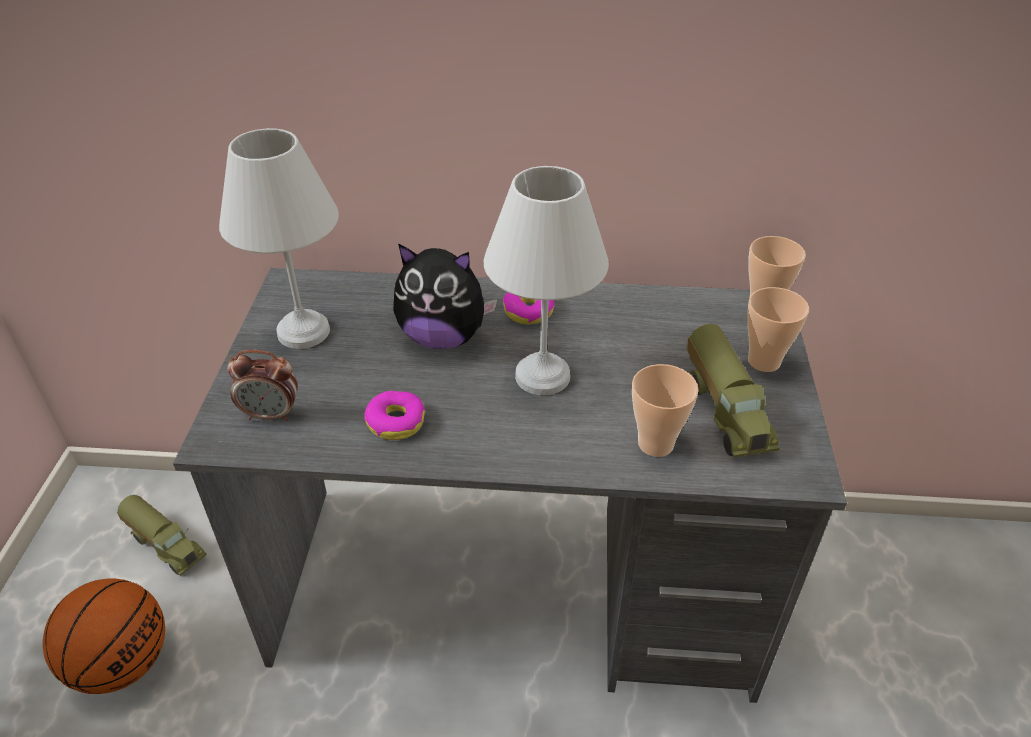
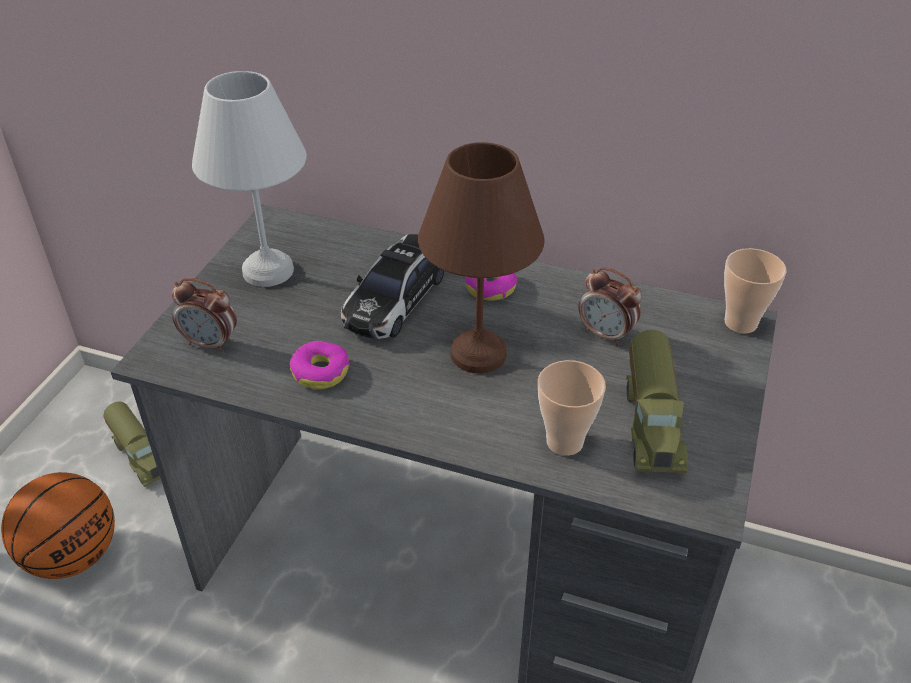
camera: 15 degrees right, 0 degrees up
(443, 337) = (396, 298): plush toy -> toy car
(541, 378) = (476, 355): white table lamp -> brown table lamp
(652, 337) = (606, 334): none -> alarm clock
(764, 361) = (715, 380): cup -> none

